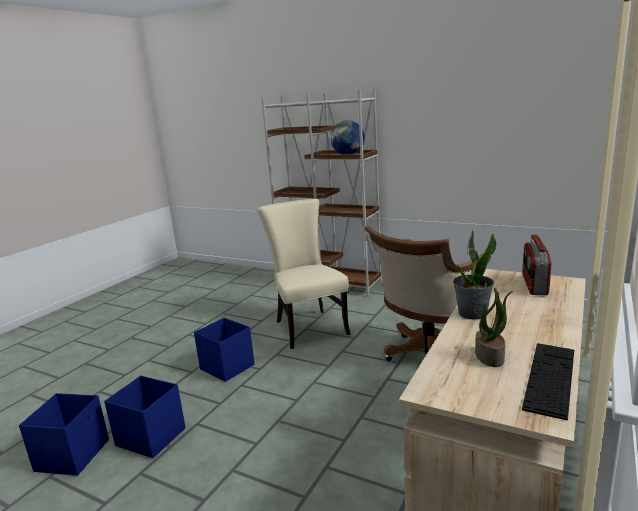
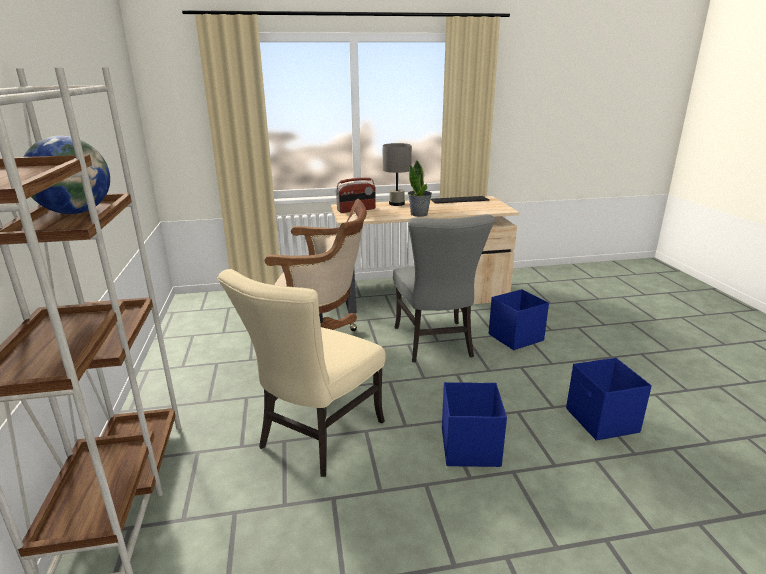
camera: 130 degrees left, 5 degrees up
(73, 455) = (686, 450): blue storage box -> blue storage box (515, 337)
(356, 413) = (435, 344): none -> grey chair
(490, 356) = (459, 207): potted plant -> none
(556, 315) = (396, 204): none -> grey table lamp

